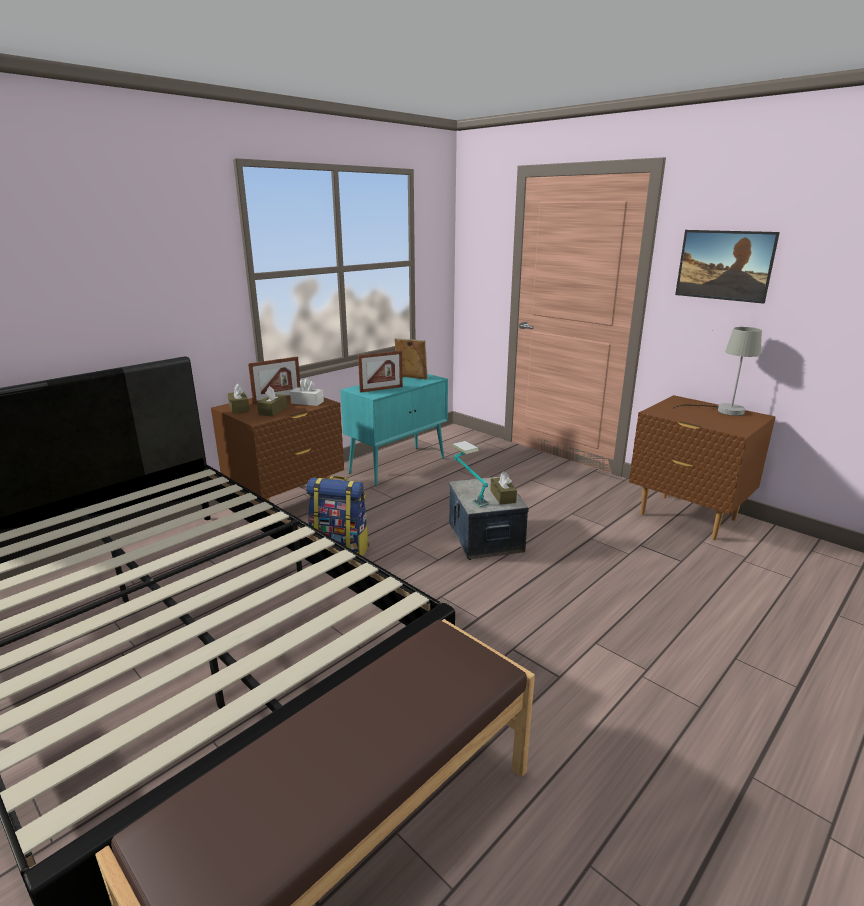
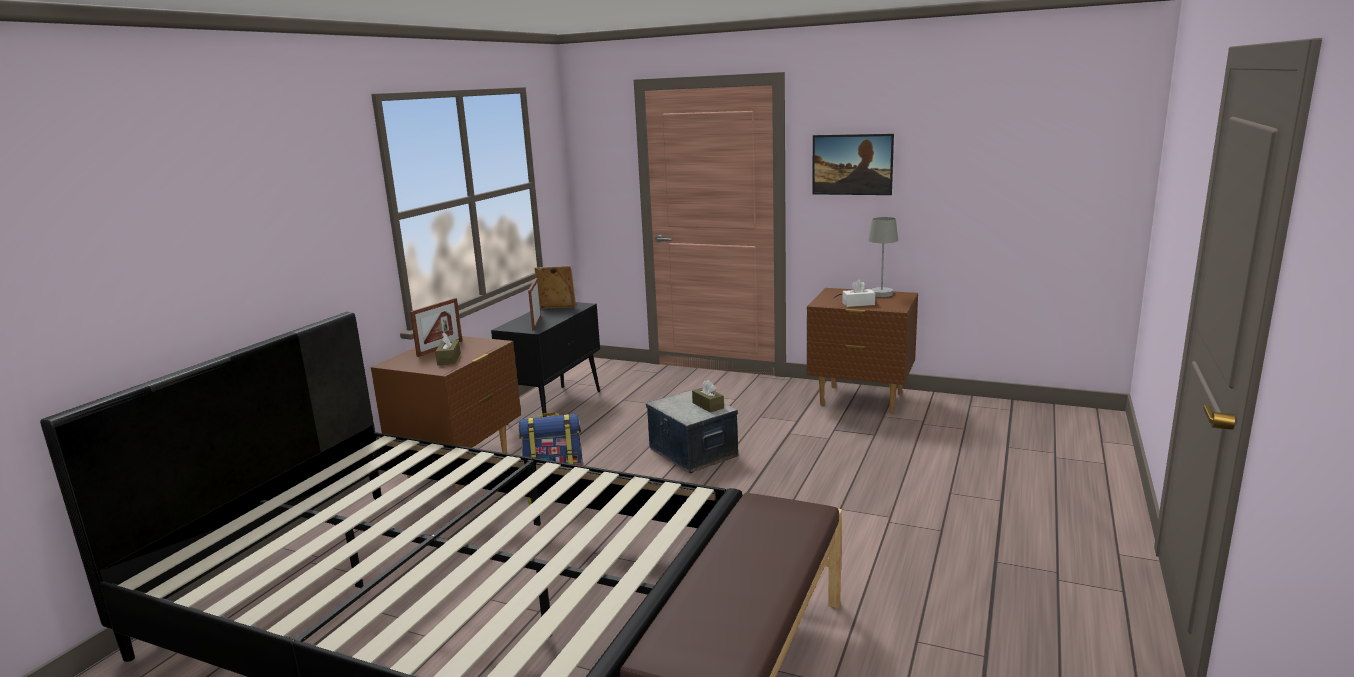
camera: 20 degrees left, 5 degrees down
(239, 408) = (406, 362): brown tissue box -> none
(307, 402) = (477, 346): white tissue box -> white tissue box (858, 304)
(381, 389) = (536, 323): picture frame -> picture frame turned 135 degrees clockwise
(398, 465) = (555, 407): turquoise cabinet -> black cabinet
(468, 496) = (675, 411): table lamp -> none

